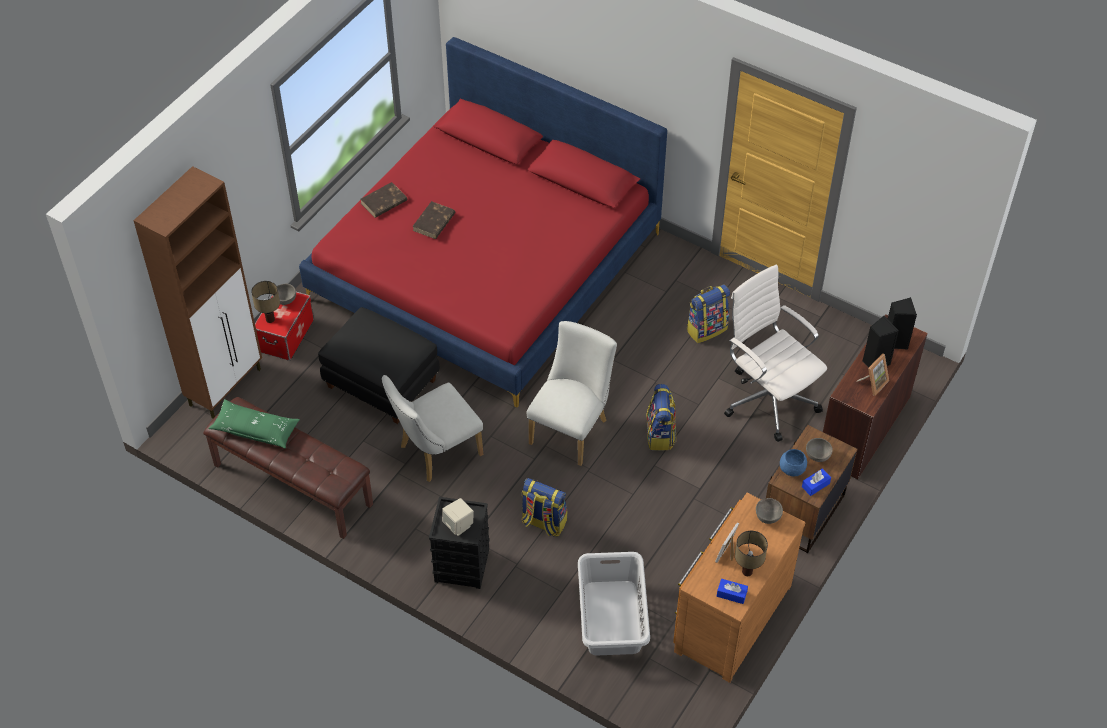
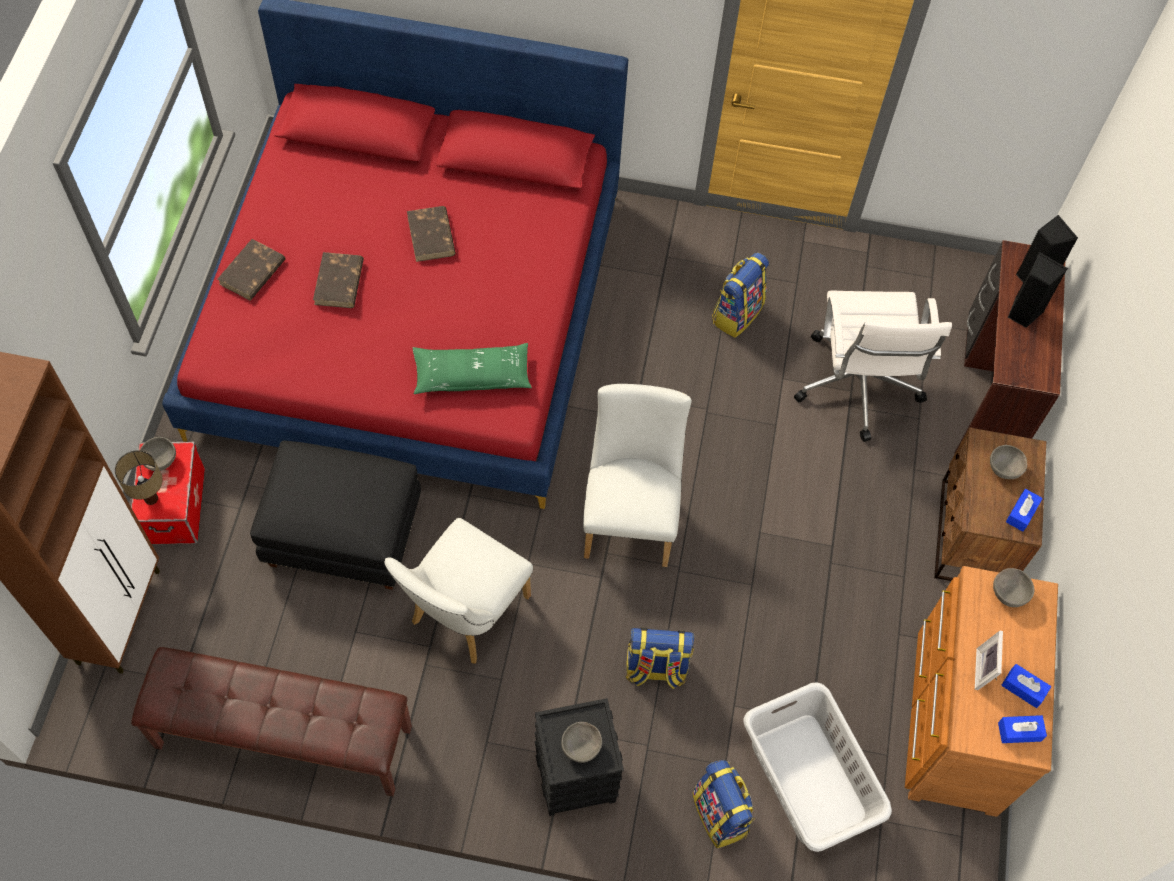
camera: 25 degrees left, 10 degrees up
(255, 429) = (212, 693): green pillow -> green pillow (472, 375)
(459, 525) = (581, 747): beige speaker -> grey bowl
(505, 211) = (431, 236): none -> brown book
(660, 435) = (748, 485): backpack -> backpack (721, 814)
(747, 572) = (1023, 688): table lamp -> blue tissue box
(768, 398) = (857, 387): white office chair -> white office chair turned 120 degrees counterclockwise
(792, 469) = (982, 500): blue bowl -> none
(873, 383) = (1036, 345): picture frame -> none

